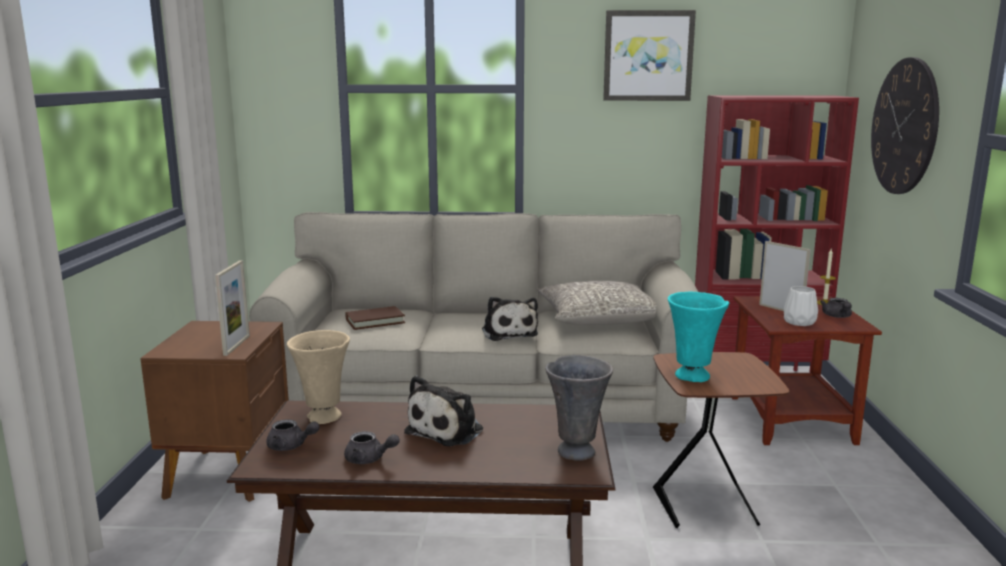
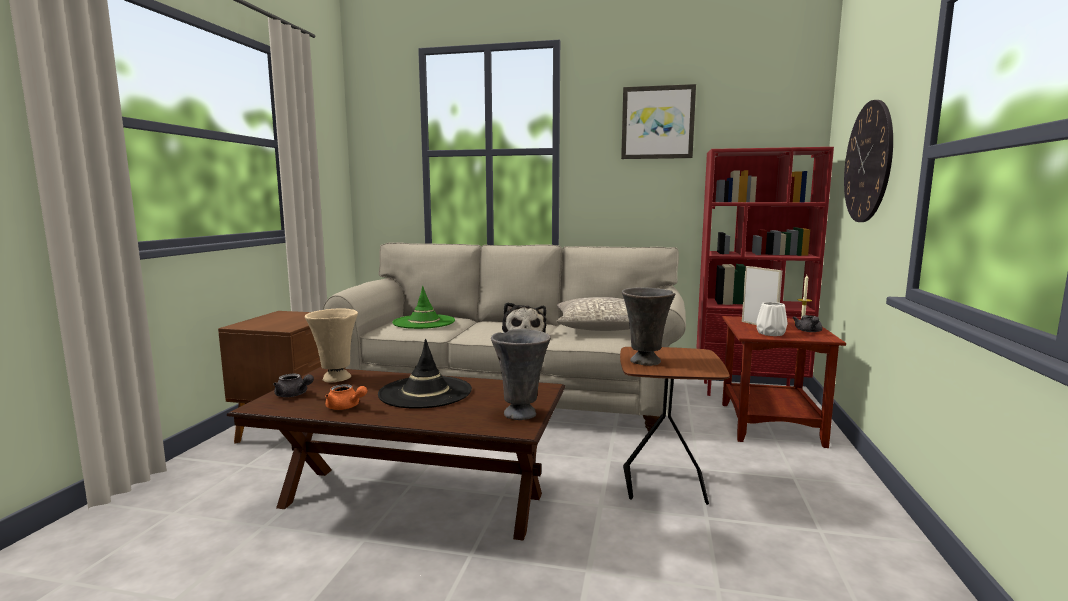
camera: 10 degrees right, 5 degrees down
(237, 345) = (293, 324): picture frame -> none
(369, 459) = (345, 407): grey teapot -> orange teapot
(375, 321) = (424, 322): brown book -> green hat
(448, 430) = (425, 392): plush toy -> black hat
(693, 377) = (646, 362): turquoise vase -> grey vase

